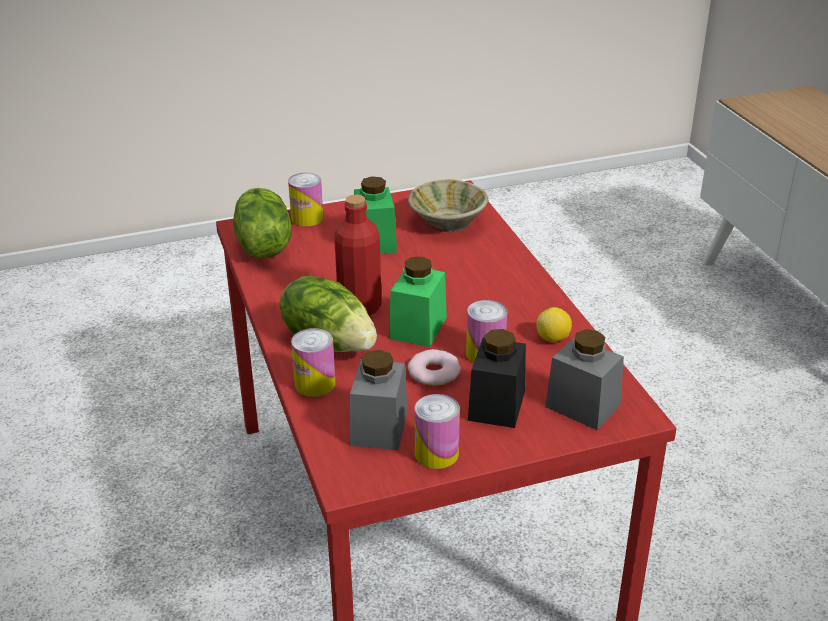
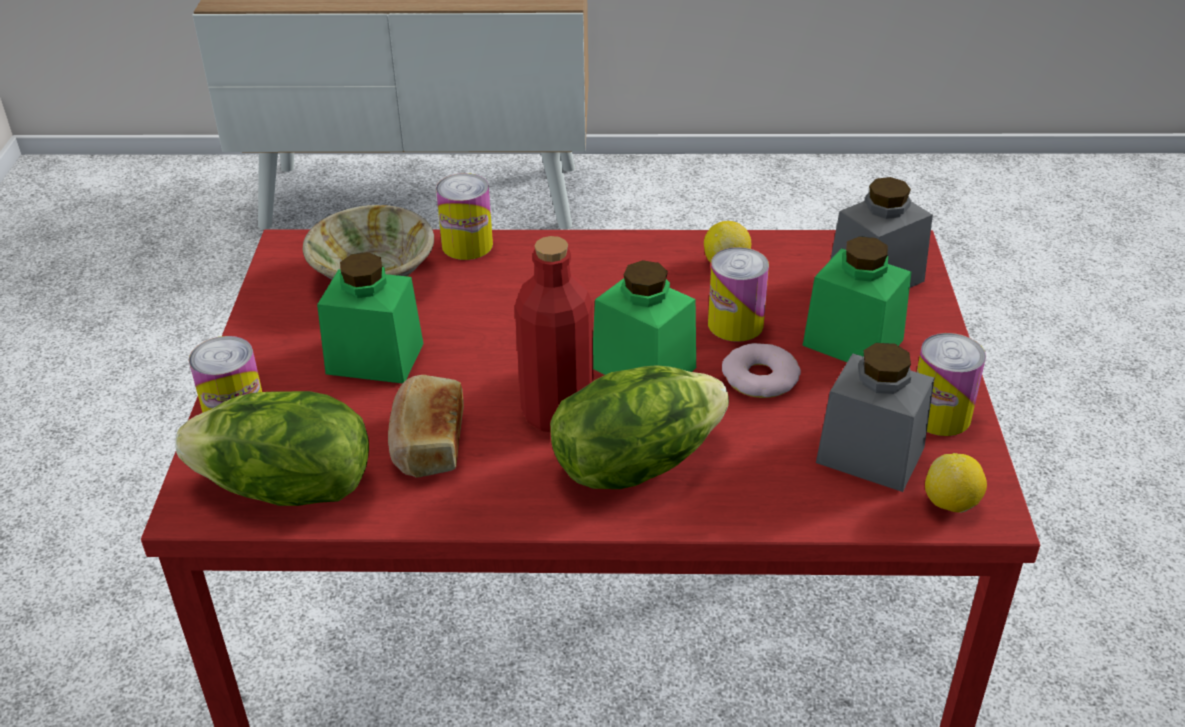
camera: 70 degrees left, 5 degrees up
(313, 274) = (427, 444): none -> bread
(315, 384) = (741, 499): can -> can (467, 245)
(347, 467) = (951, 504): none -> lemon
(496, 405) = (853, 342): black jar -> green jar

